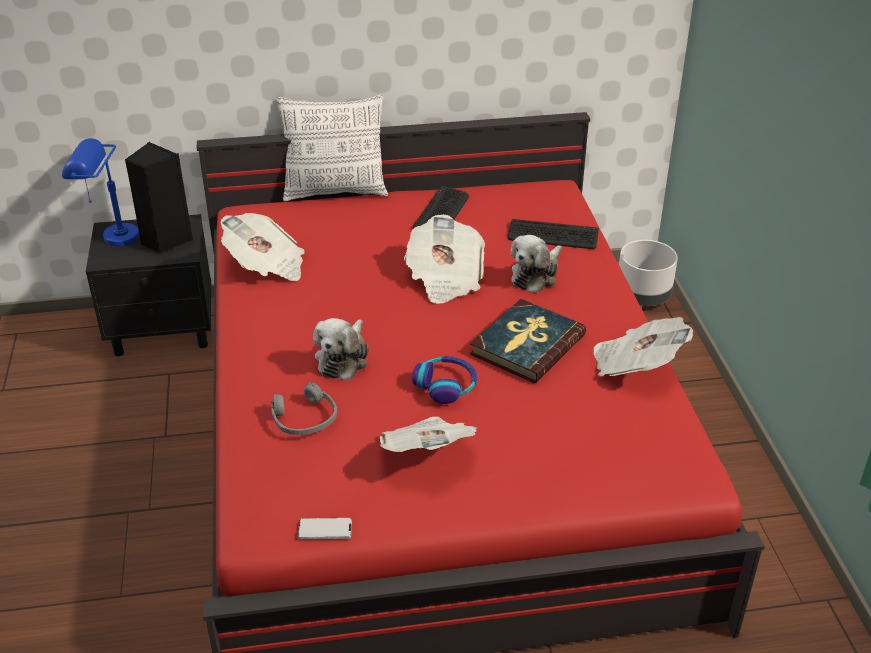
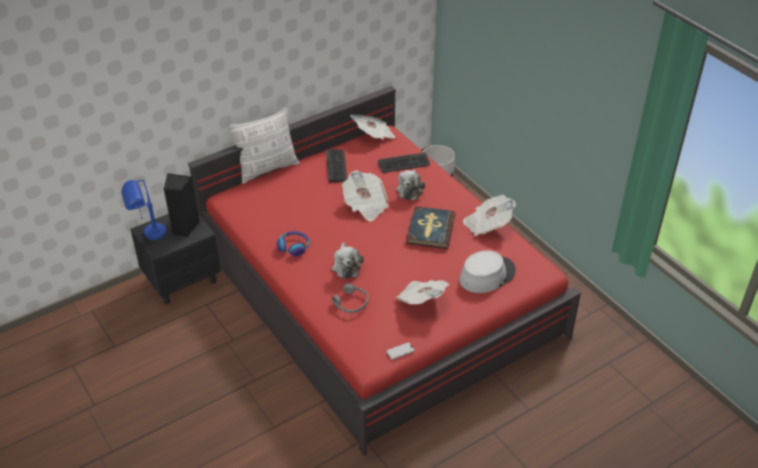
camera: 25 degrees left, 5 degrees up
(266, 266) = (265, 226): newspaper -> newspaper (373, 135)
(446, 385) = (406, 263): headphones -> headphones (293, 246)
(578, 449) = (487, 275): none -> grey hat

